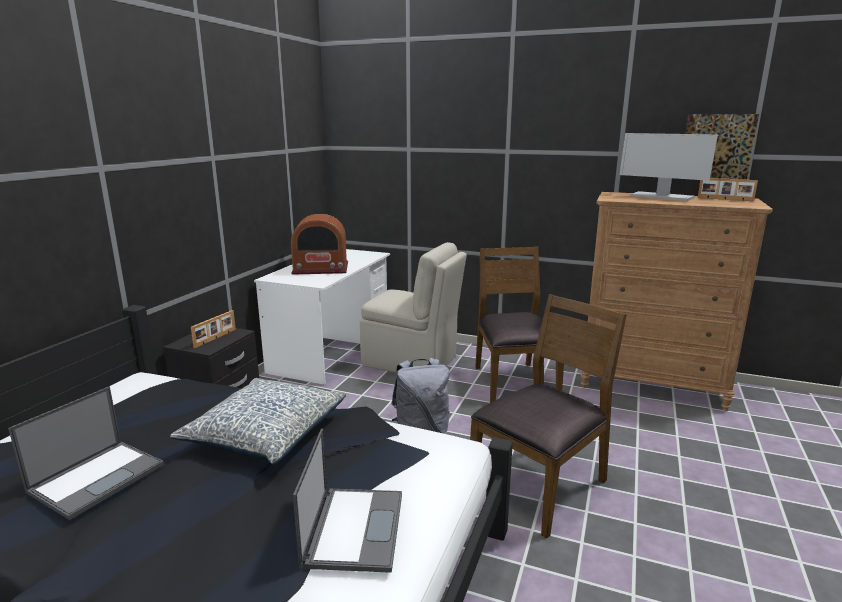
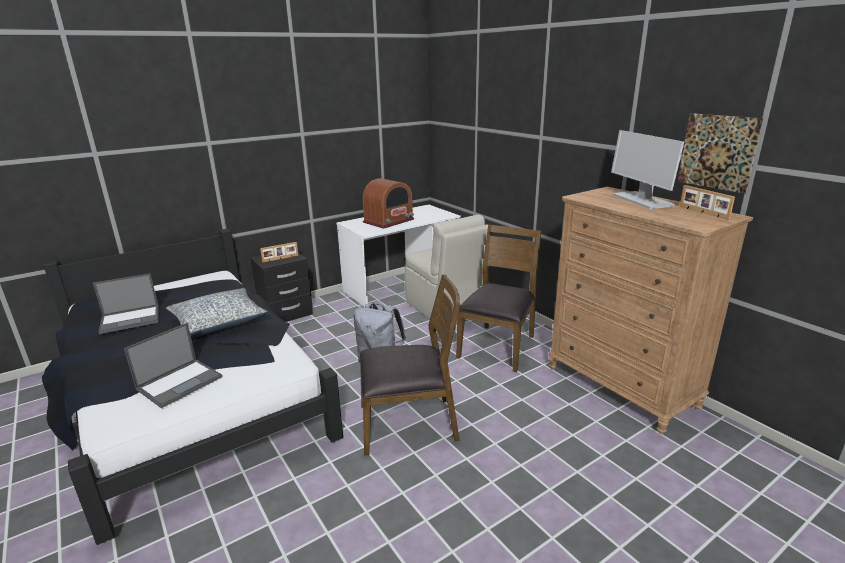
camera: 35 degrees right, 5 degrees up
(320, 268) = (389, 221): radio -> radio turned 75 degrees counterclockwise

